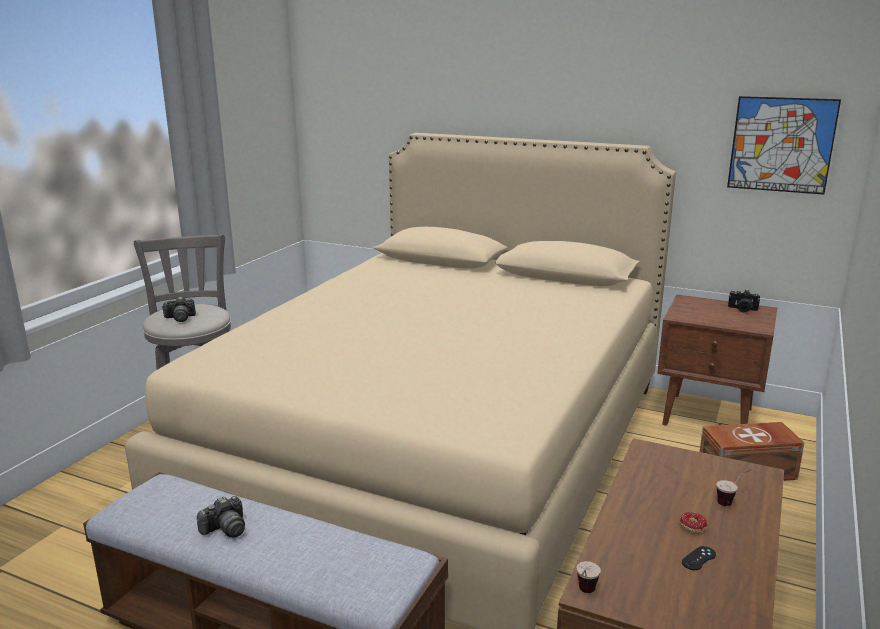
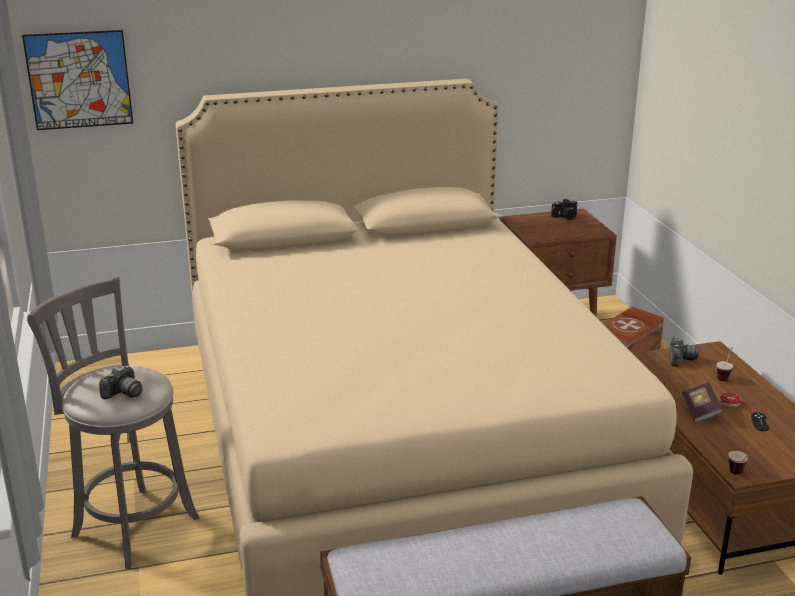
camera: 40 degrees left, 5 degrees up
(225, 529) = (480, 558): camera -> camera (680, 359)
(645, 519) = (700, 411): none -> book
(781, 145) = (576, 63): picture -> picture (79, 80)

